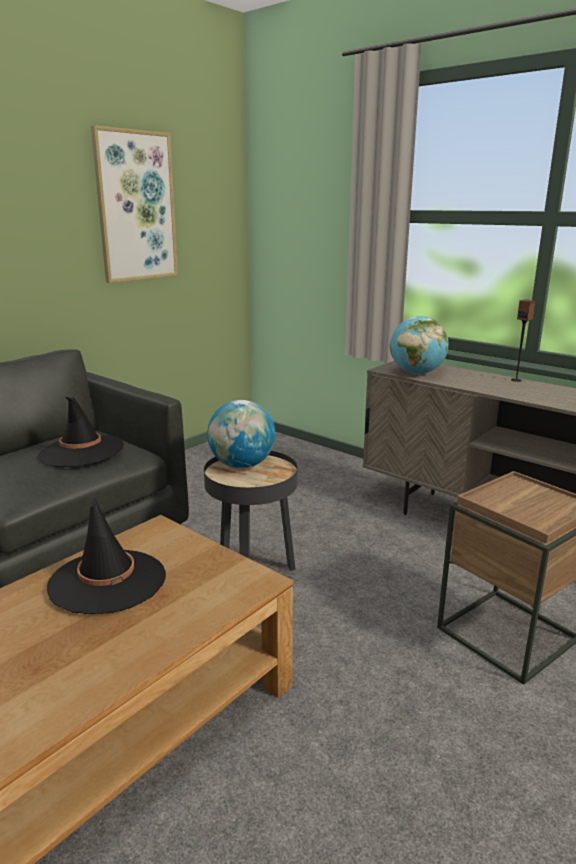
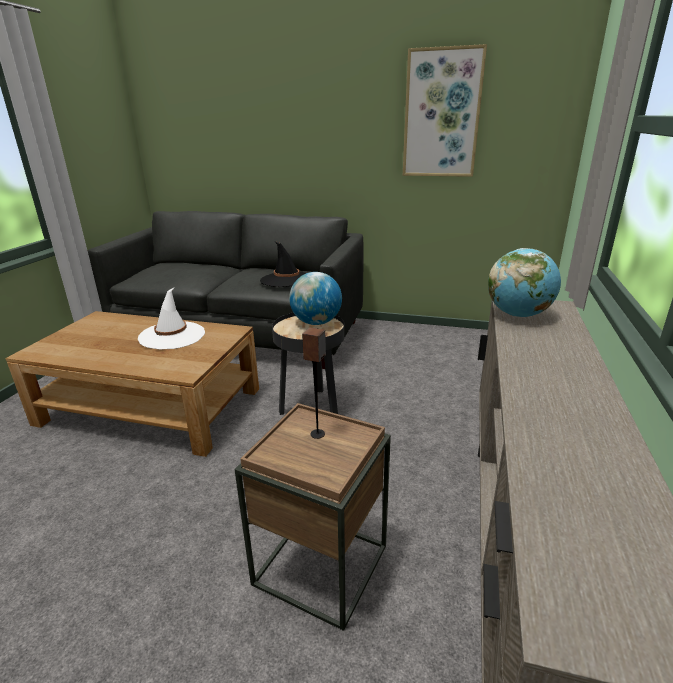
camera: 65 degrees right, 5 degrees up
(108, 581) = (172, 336): black hat -> white hat
(516, 380) = (591, 367): speaker -> speaker (318, 434)

